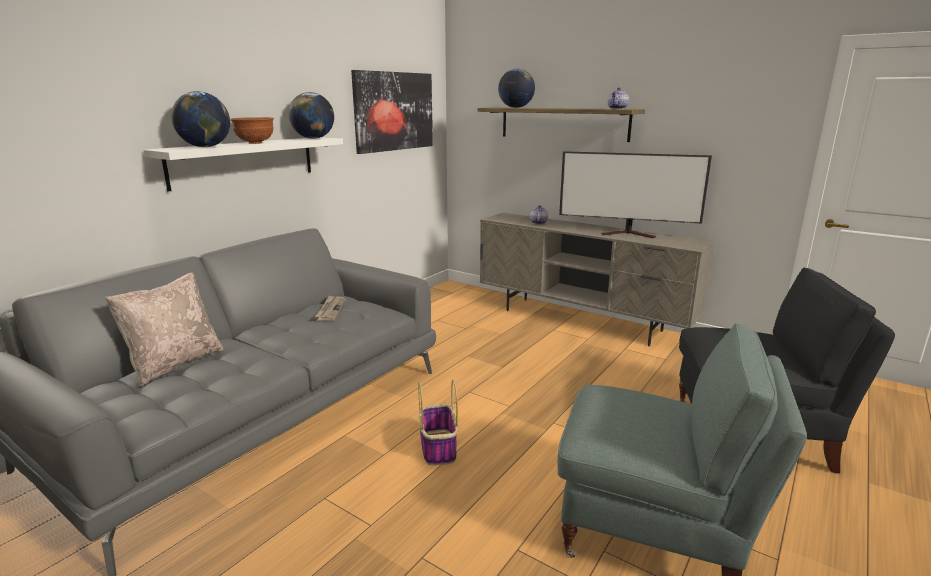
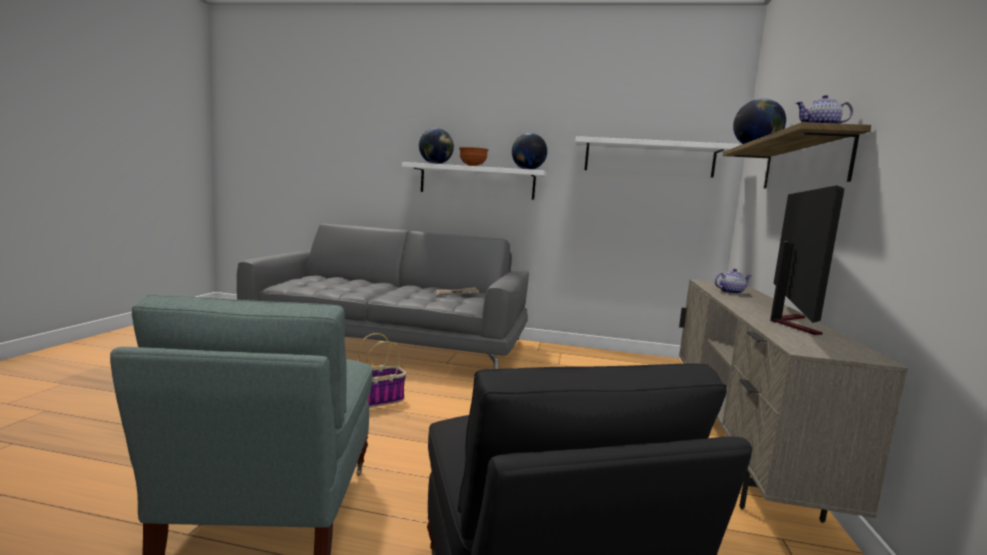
camera: 65 degrees right, 10 degrees down
(175, 364) = (350, 280): beige pillow -> none
(394, 111) = (649, 158): picture -> white shelf
(629, 234) = (788, 322): television -> television turned 150 degrees counterclockwise

